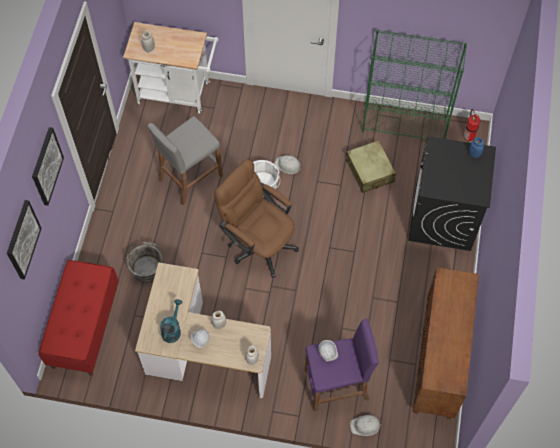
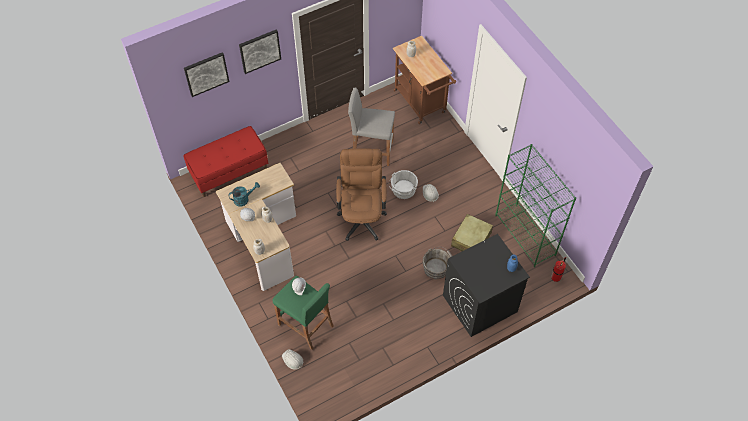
camera: 50 degrees right, 5 degrees down
(147, 267) = (293, 173): grey bucket -> grey bucket (437, 267)
(178, 93) = (421, 104): white cart -> brown cart
(337, 385) = (306, 325): purple stool -> green stool
(439, 360) = (374, 372): brown cabinet -> none

